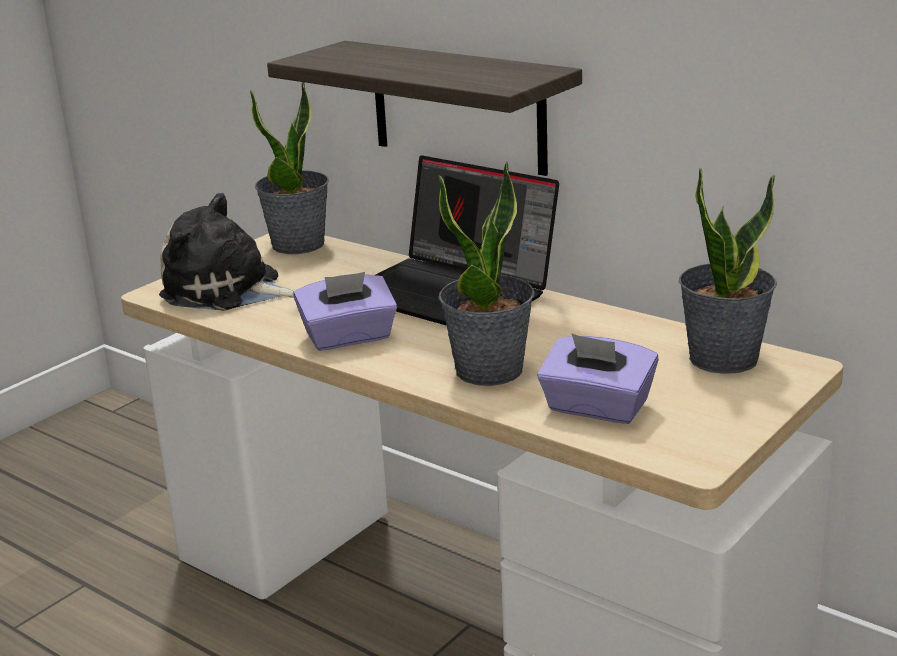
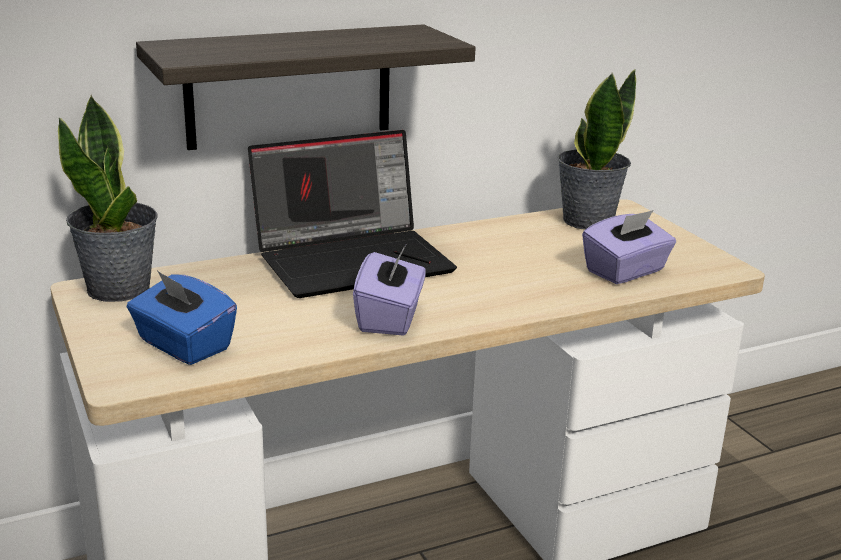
camera: 65 degrees left, 0 degrees up
(227, 290) = (183, 345): plush toy -> blue tissue box
(490, 371) = (526, 286): potted plant -> none

